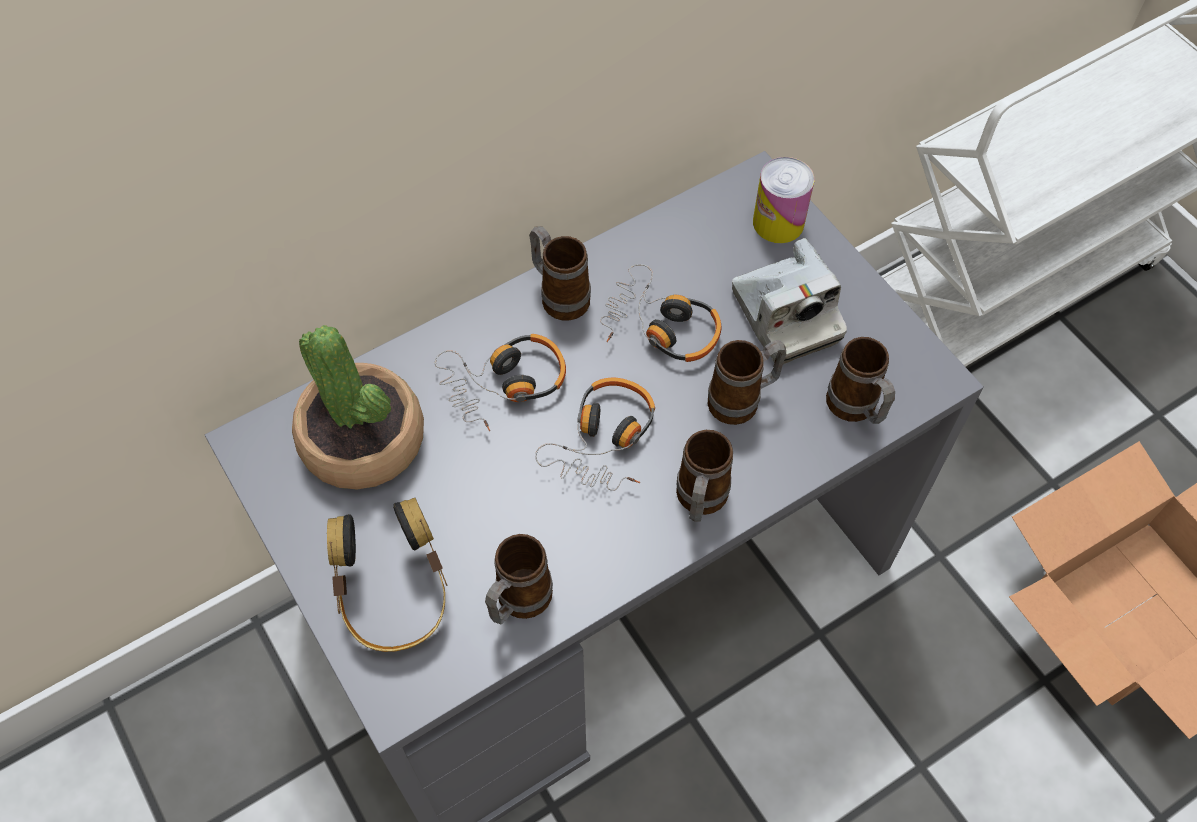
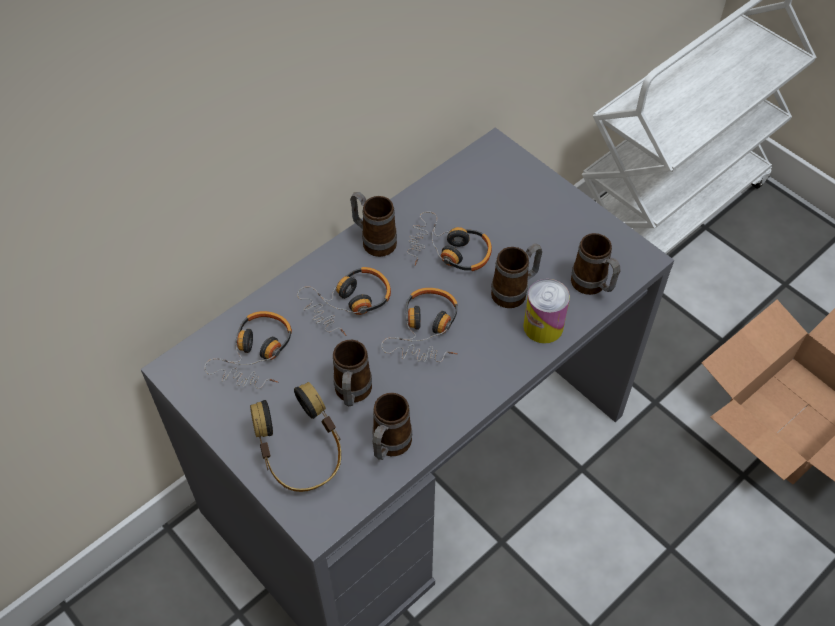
camera: 10 degrees left, 5 degrees down
(363, 439) = (256, 355): potted plant -> headphones
(699, 502) = (499, 362): mug -> mug (352, 394)
(778, 222) = (514, 173): can -> can (543, 326)
(785, 316) = (532, 233): camera -> none

